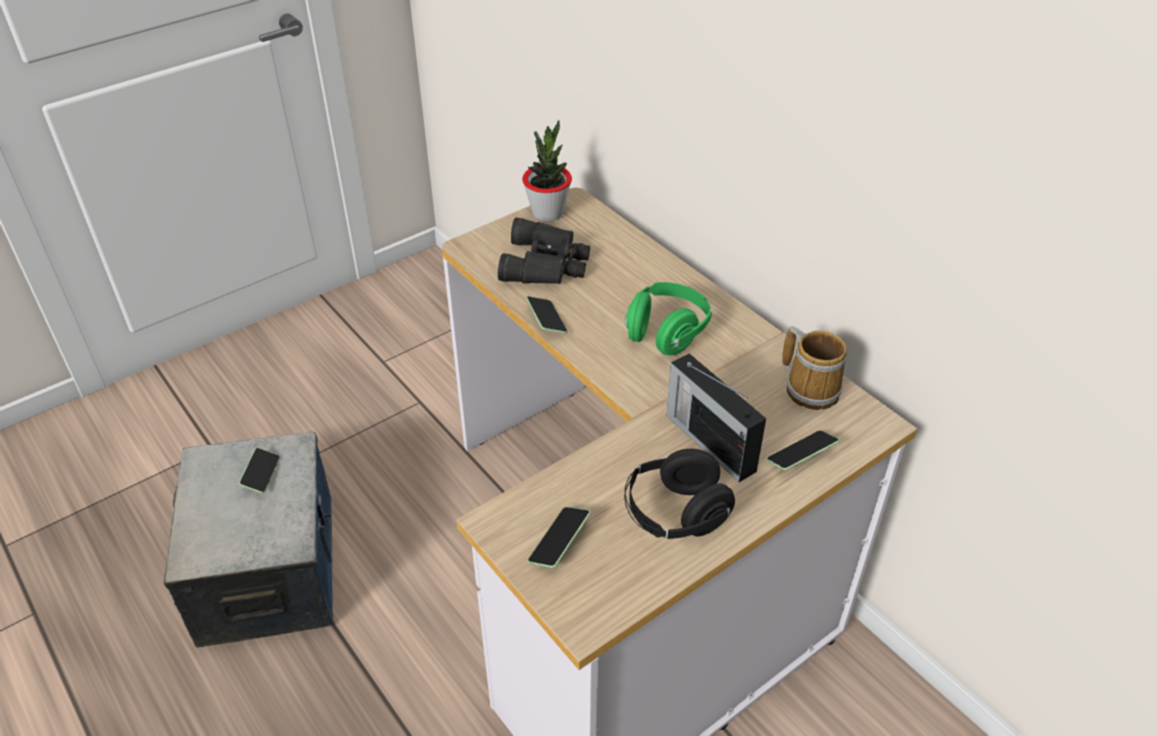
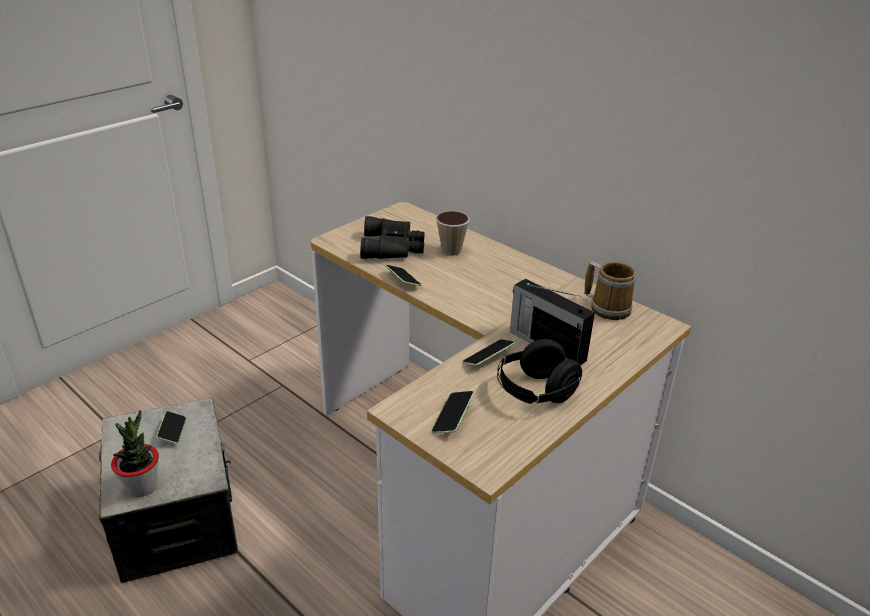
camera: 10 degrees left, 10 degrees down
(548, 213) = (385, 217): potted plant -> potted plant (142, 486)
(622, 275) = (451, 250): none -> cup
(666, 333) = (494, 282): green headphones -> none
(801, 457) = (616, 349): phone -> phone (488, 358)

